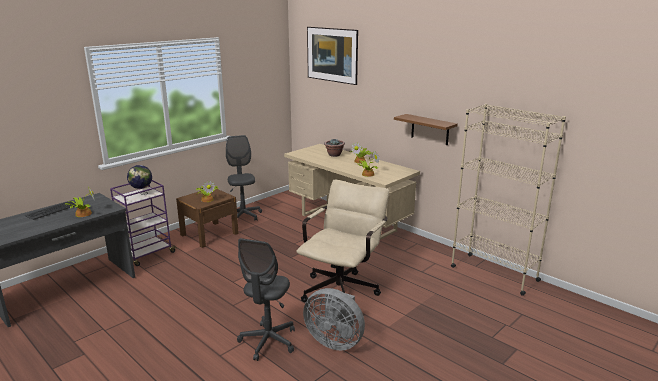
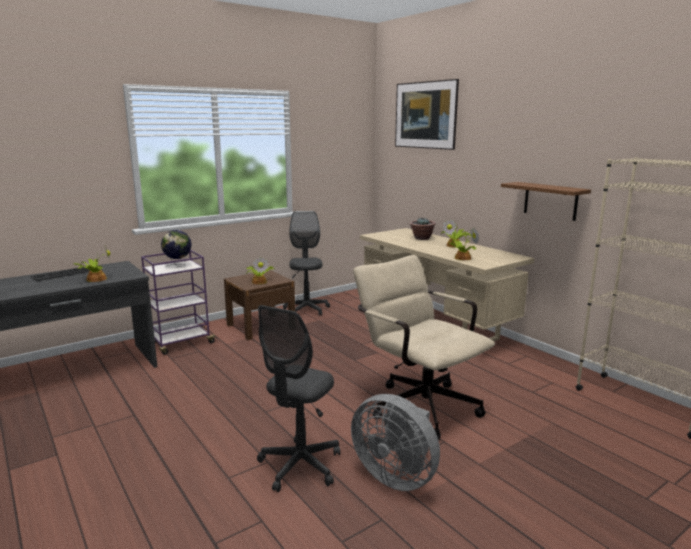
camera: 10 degrees right, 5 degrees down
(343, 288) = (418, 404): beige office chair -> beige office chair turned 75 degrees counterclockwise

